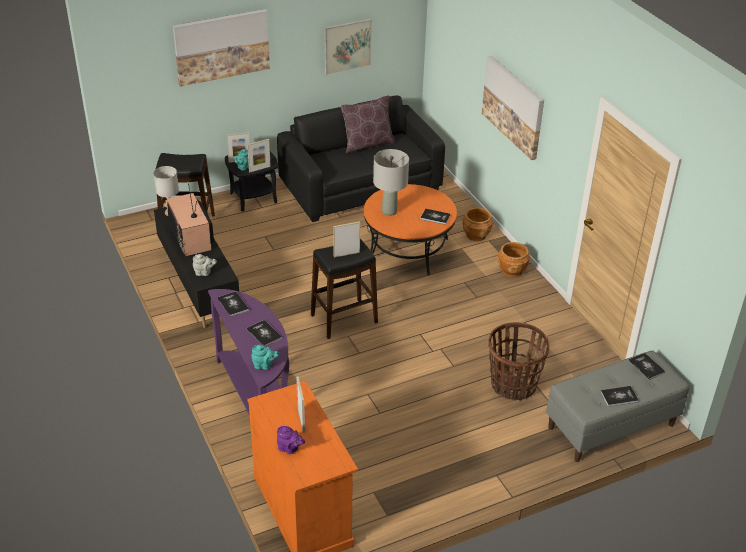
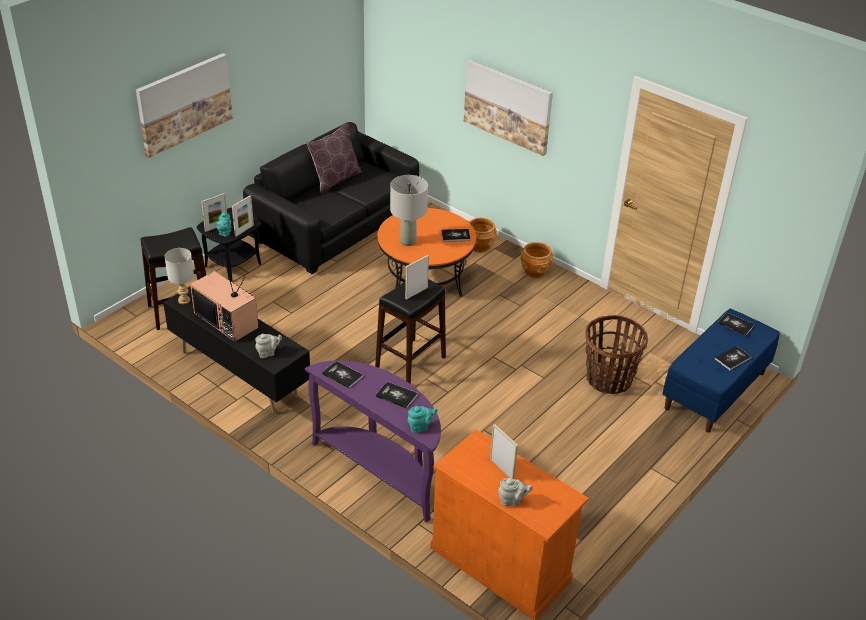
camera: 25 degrees left, 0 degrees up
(290, 449) = (512, 501): purple teapot -> grey teapot
(347, 46) = (298, 78): picture -> none
(611, 427) = (715, 391): grey bench -> blue bench

